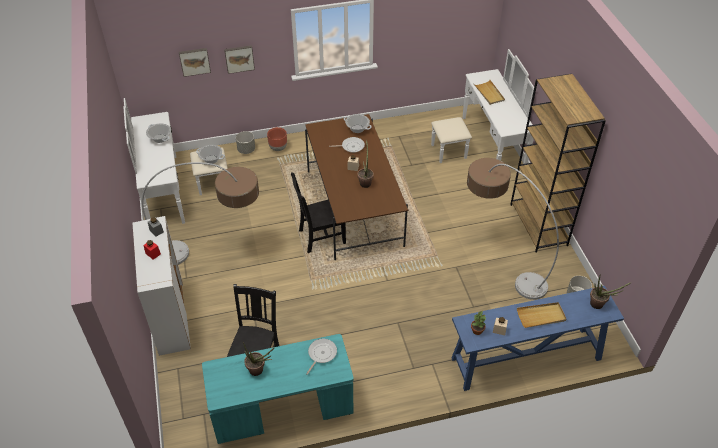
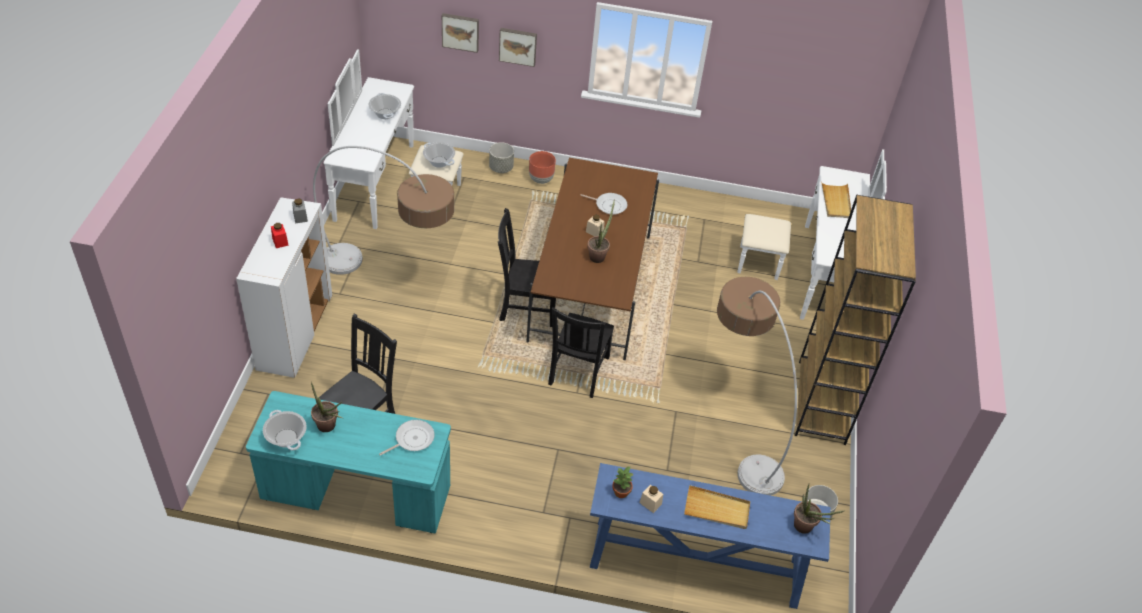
camera: 20 degrees right, 0 degrees up
(357, 129) = (631, 186): cooking pot -> cooking pot (286, 438)
(380, 267) = (578, 372): none -> black chair

